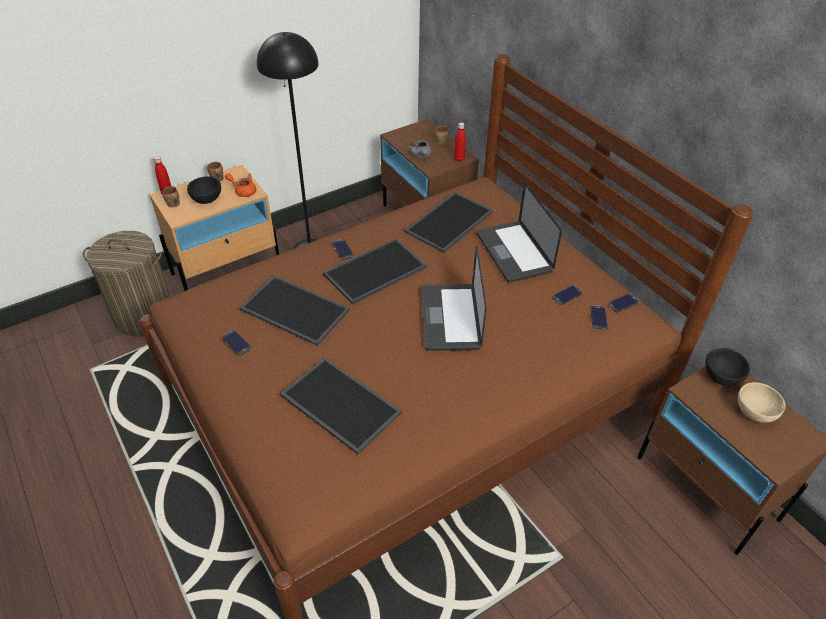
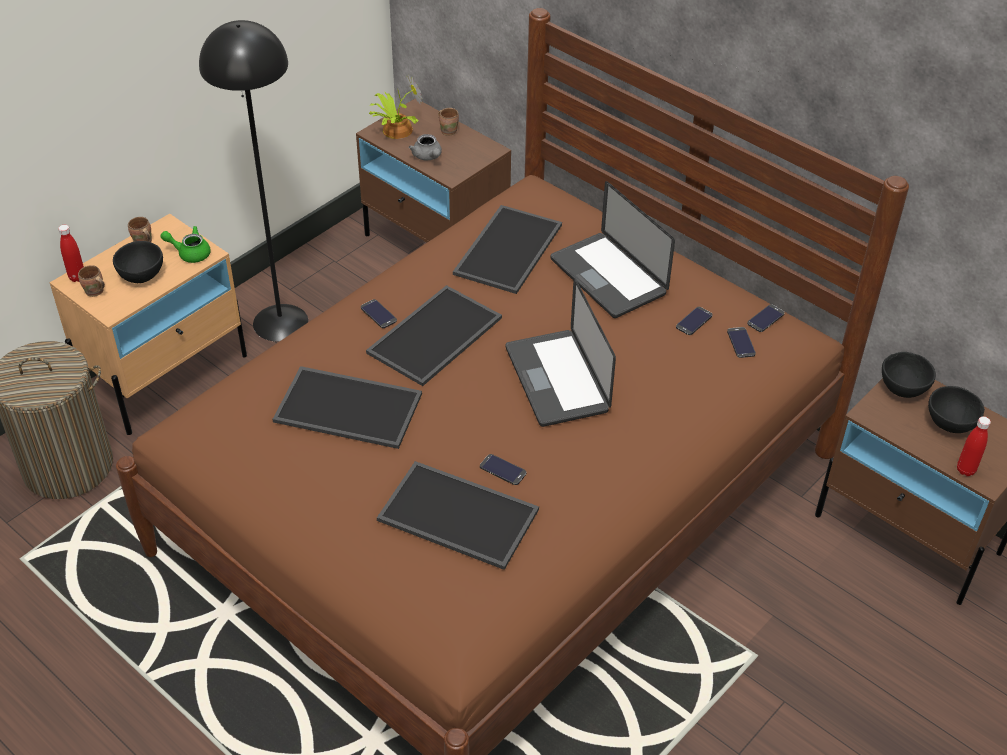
camera: 15 degrees left, 0 degrees up
(236, 343) = (288, 466): phone -> phone (503, 470)
(243, 190) = (190, 253): orange teapot -> green teapot
(406, 136) = (395, 130): none -> potted plant
(459, 159) = (483, 153): red bottle -> red bottle (965, 470)
(754, 413) = (950, 424): beige bowl -> black bowl

